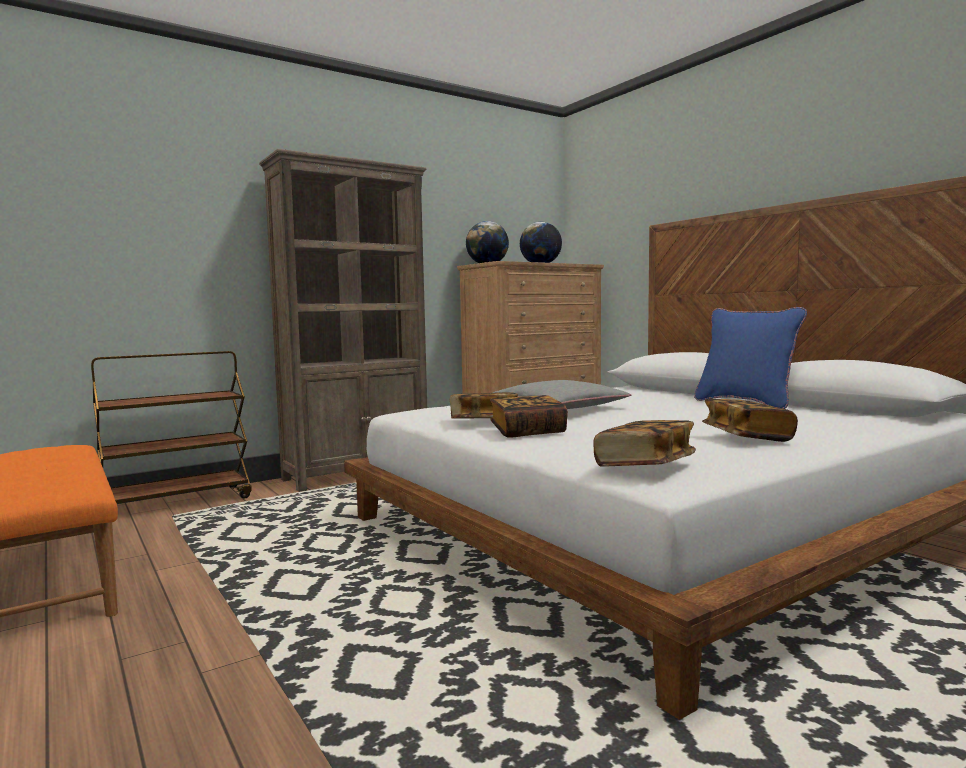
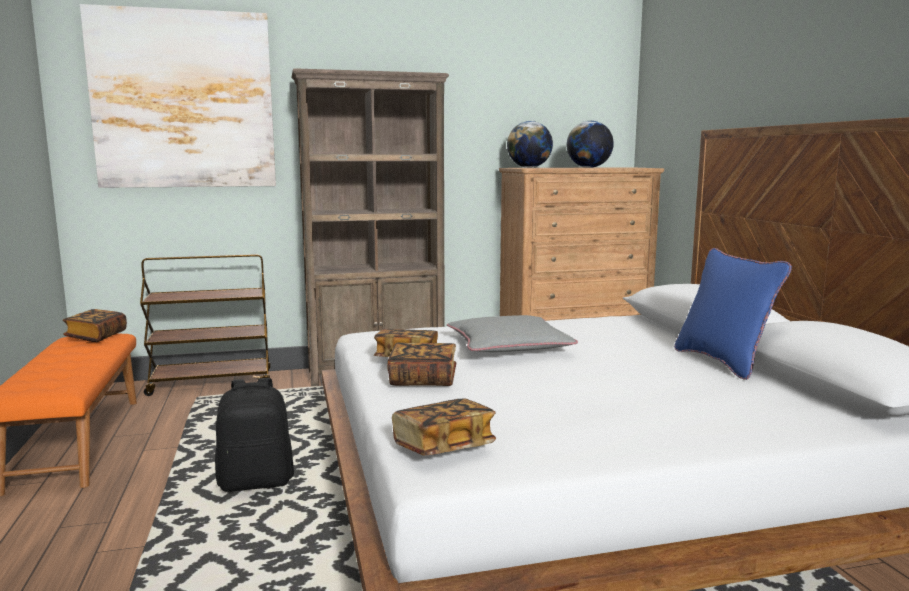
camera: 20 degrees right, 5 degrees up
(136, 179) = (184, 100): none -> picture
(330, 576) = (256, 482): none -> black backpack
(747, 437) = (614, 422): book -> book (96, 336)

